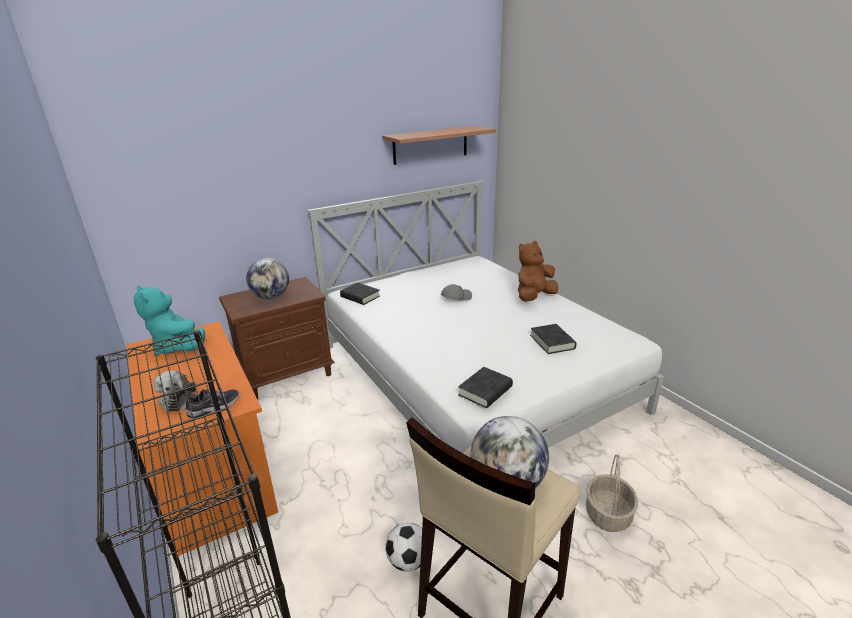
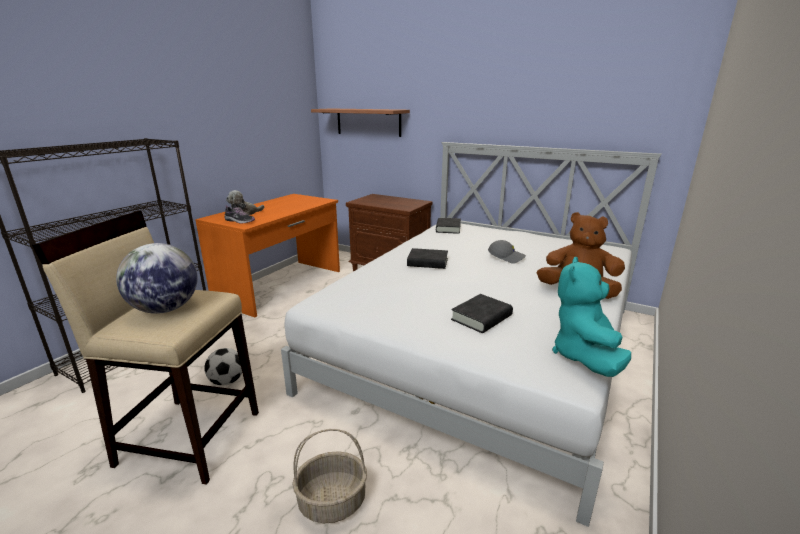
camera: 60 degrees right, 5 degrees down
(178, 347) = (298, 201): turquoise plush toy -> turquoise plush toy (585, 357)
(271, 296) = (388, 201): globe -> none
(430, 145) = (591, 97): shelf -> shelf (368, 122)
(485, 391) = (342, 299): black book -> black book (427, 262)

